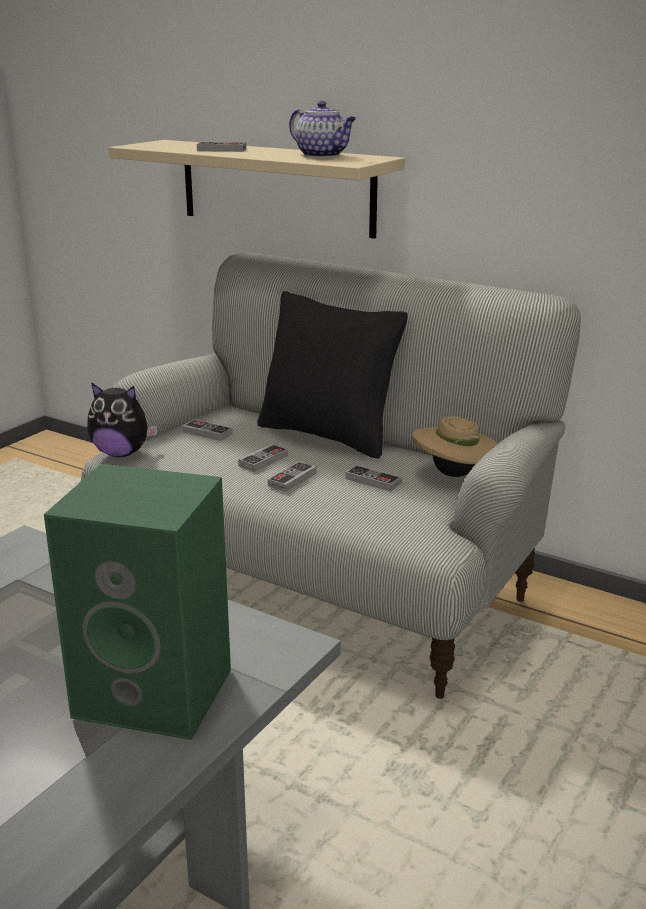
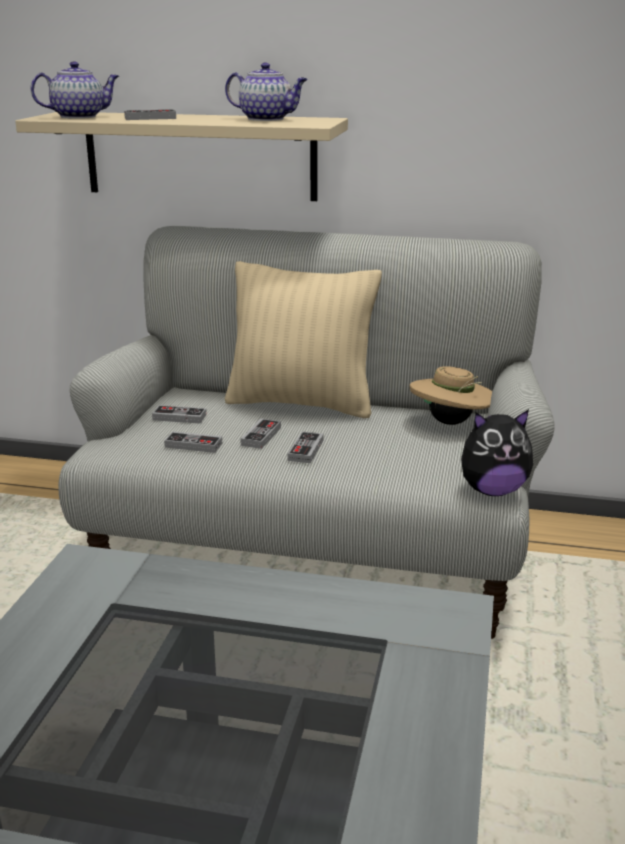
camera: 20 degrees left, 0 degrees up
(121, 453) = (103, 451): plush toy -> plush toy (492, 490)
(158, 691) = (369, 686): green speaker -> none
(166, 146) = (80, 117): none -> teapot
(327, 436) = (301, 403): black pillow -> beige pillow
(373, 481) = (383, 439): game controller -> game controller (193, 445)

